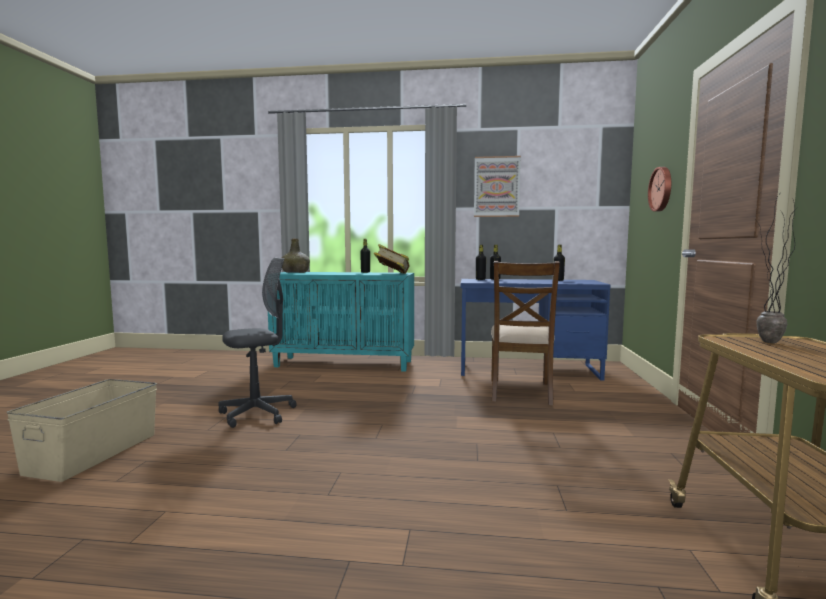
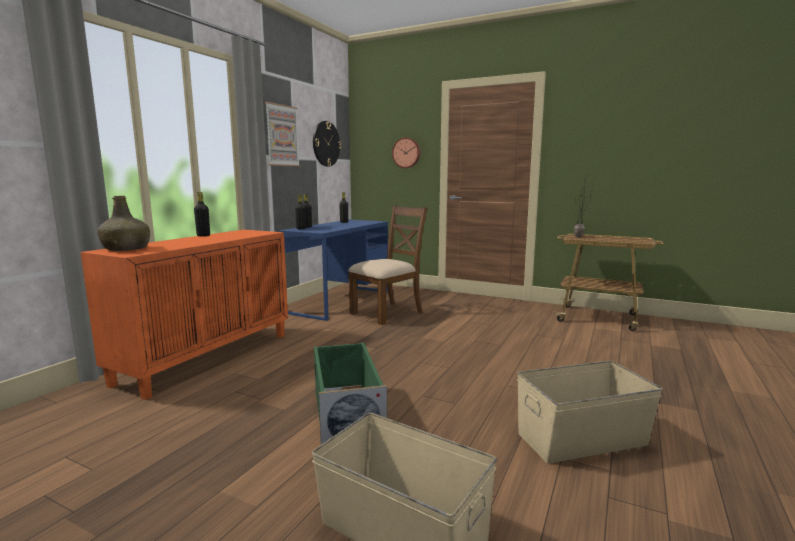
camera: 70 degrees left, 5 degrees up
(202, 525) = (583, 439): none -> beige storage box
(257, 414) = (346, 414): grey office chair -> green storage box
(345, 364) = (207, 357): turquoise cabinet -> orange cabinet
(392, 274) = (259, 233): book -> none
(521, 391) = (387, 313): brown chair -> brown chair turned 75 degrees counterclockwise
(574, 189) = (326, 144): none -> wall clock

